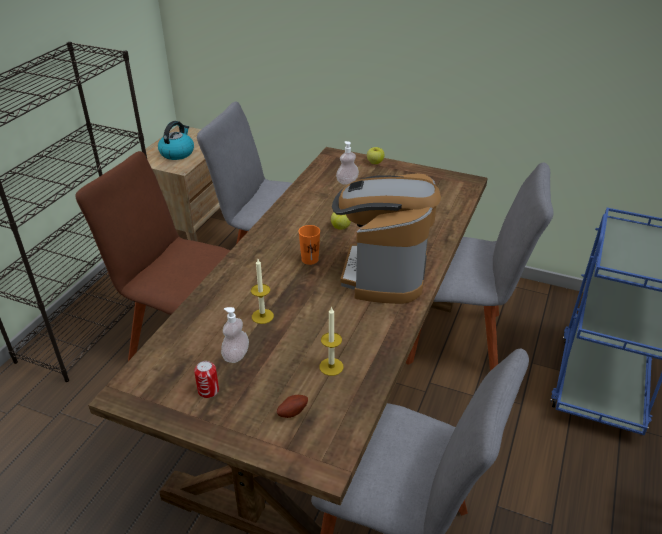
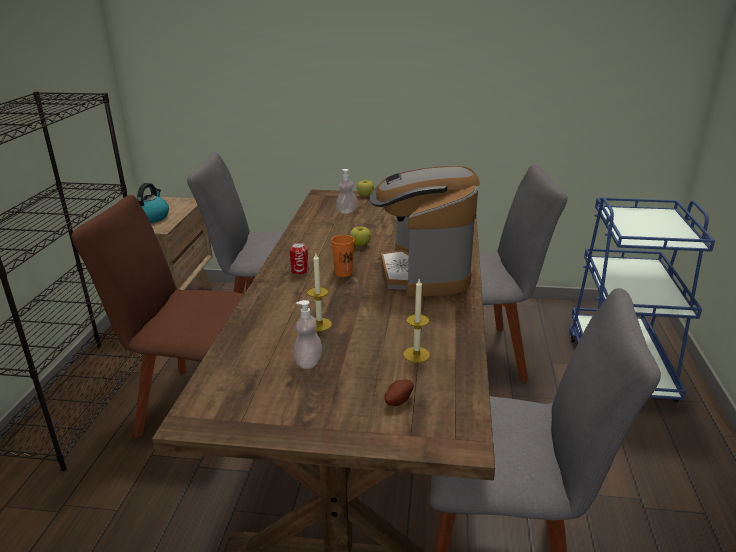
camera: 15 degrees left, 10 degrees down
(208, 390) = (293, 398): can -> can (299, 271)

